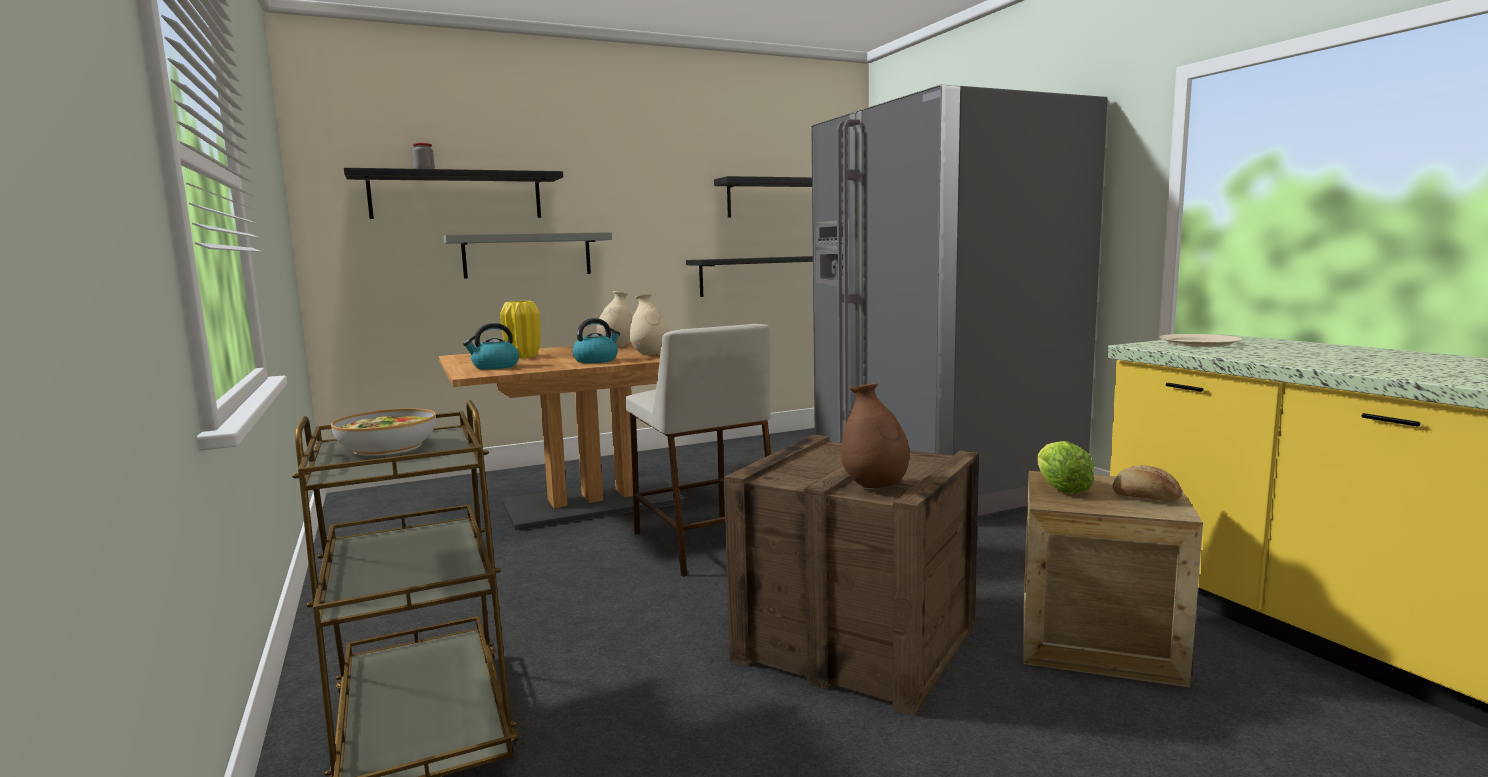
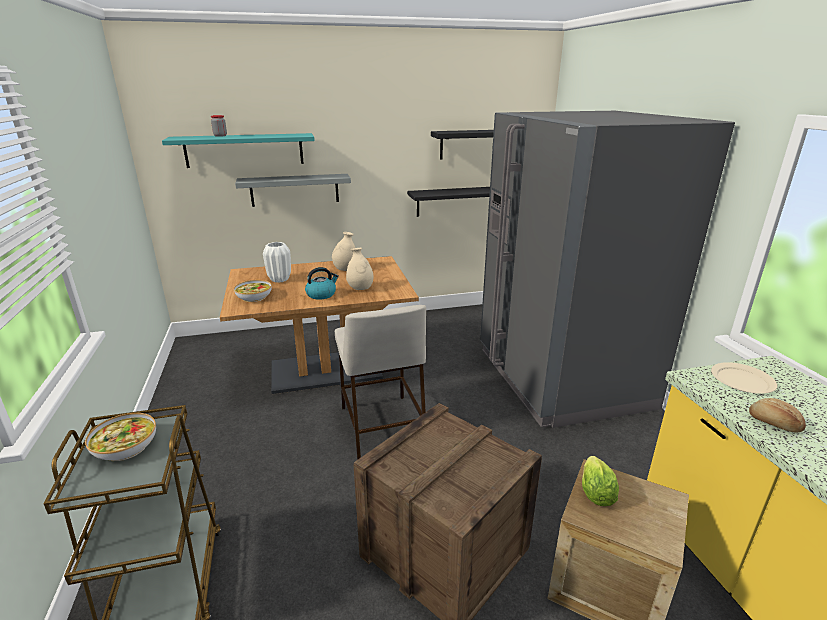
camera: 10 degrees right, 15 degrees up
(456, 196) = (244, 150): black shelf -> turquoise shelf
(495, 367) = (254, 297): kettle -> bowl
(523, 356) = (280, 279): yellow vase -> white vase
(875, 487) = (448, 495): brown vase -> none
(1145, 498) = (653, 520): bread -> bread (773, 423)

